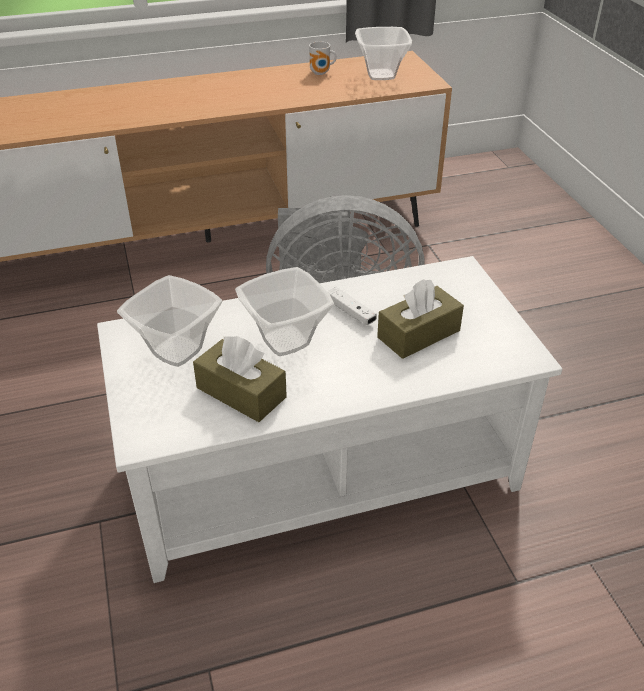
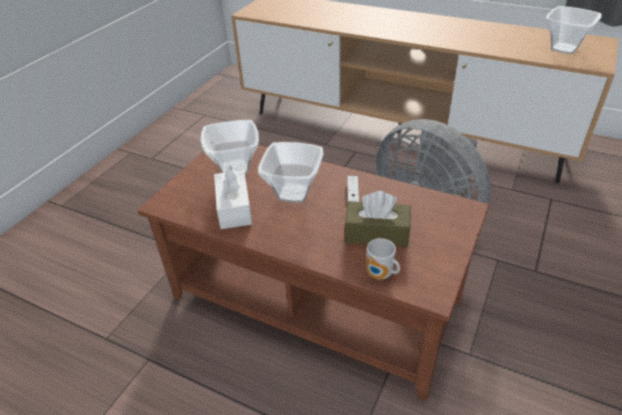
camera: 45 degrees right, 0 degrees up
(241, 392) = (234, 208): brown tissue box -> white tissue box
(321, 73) = (518, 35): mug -> mug (380, 275)
(322, 472) = (314, 300): white coffee table -> brown coffee table

